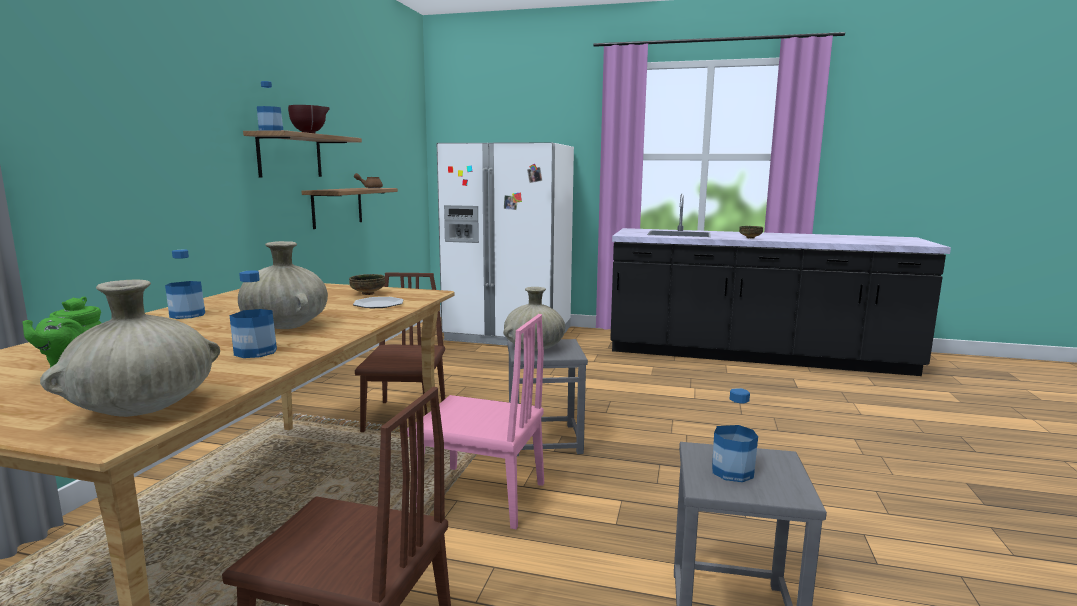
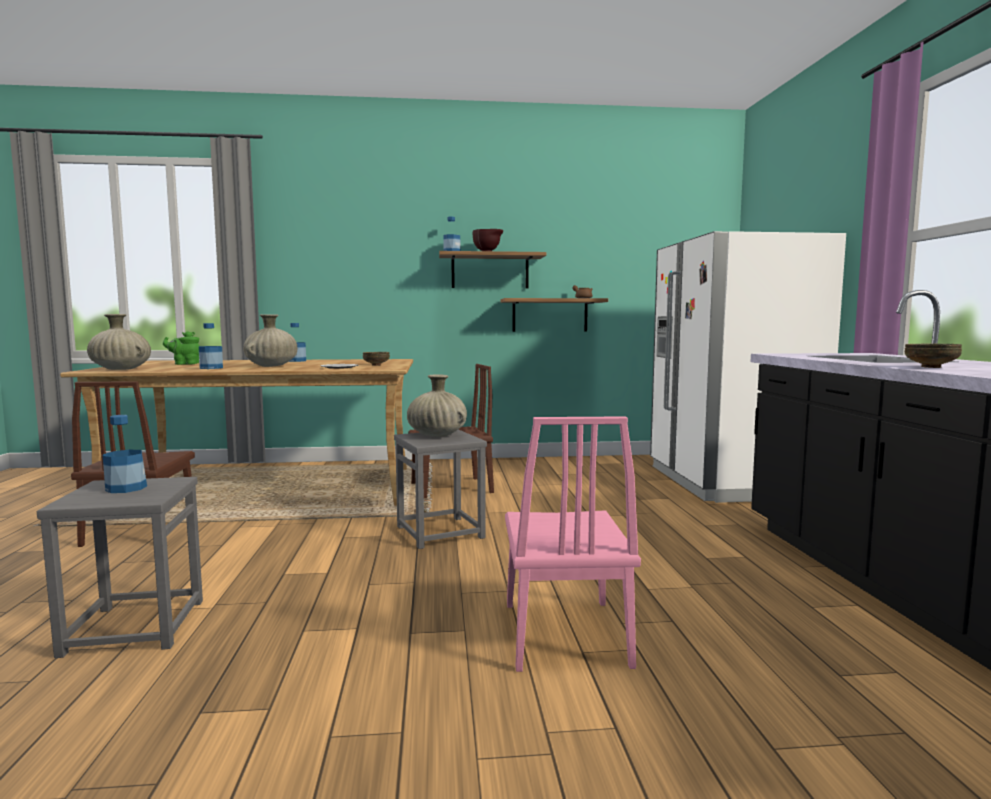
camera: 70 degrees right, 5 degrees down
(480, 496) = (322, 527): pink chair -> pink chair (564, 633)

